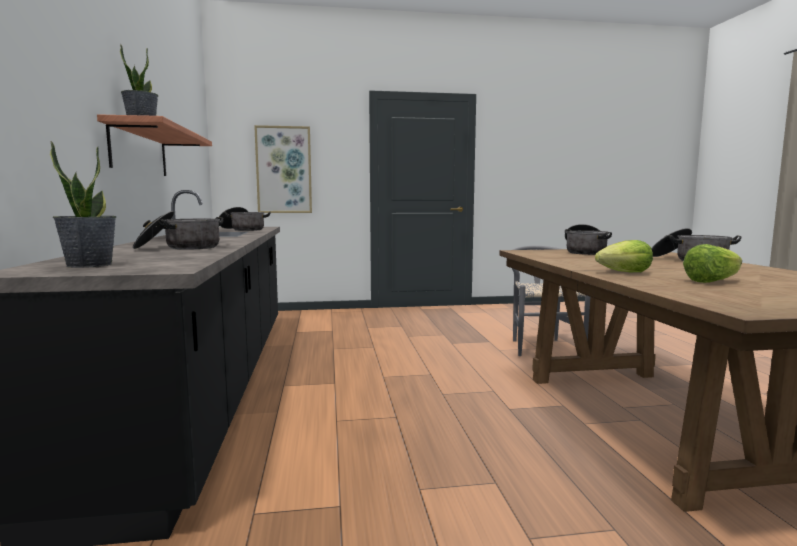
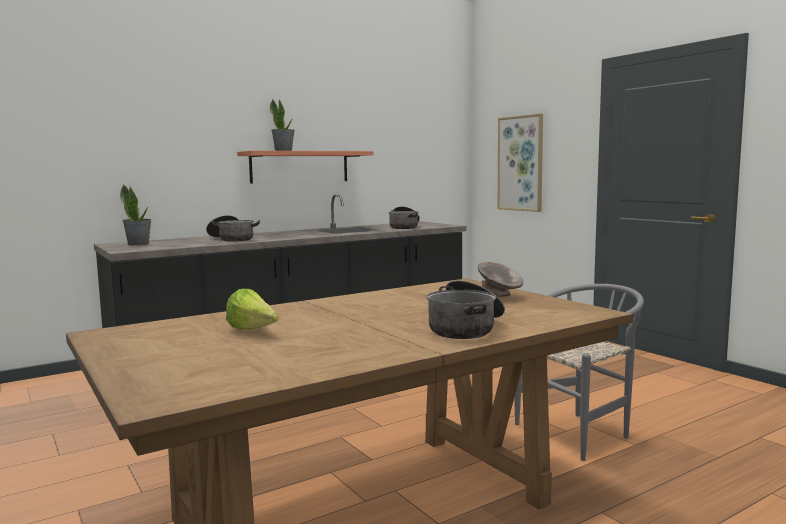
camera: 65 degrees right, 0 degrees up
(585, 252) = (500, 297): cooking pot -> grey bowl
(624, 272) = (299, 311): lettuce -> none

